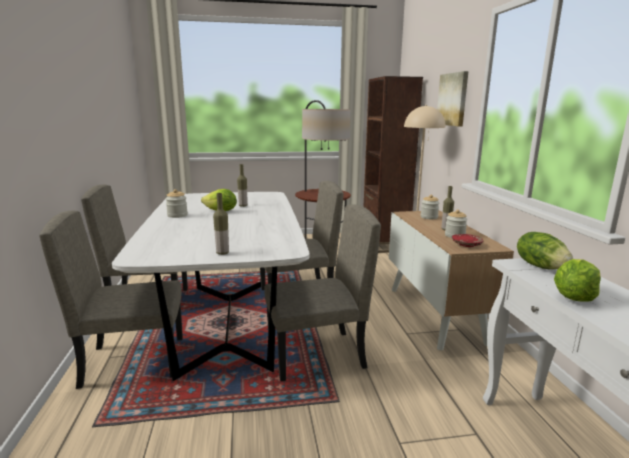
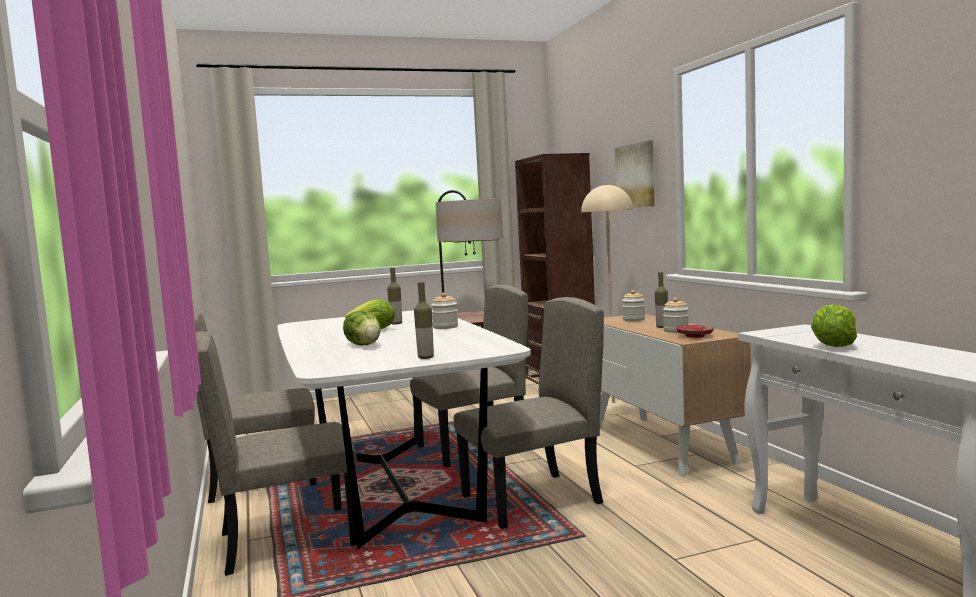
camera: 10 degrees left, 10 degrees down
(177, 215) = (319, 338): jar -> jar (445, 327)
(541, 266) = (790, 332): lettuce -> lettuce (364, 345)

